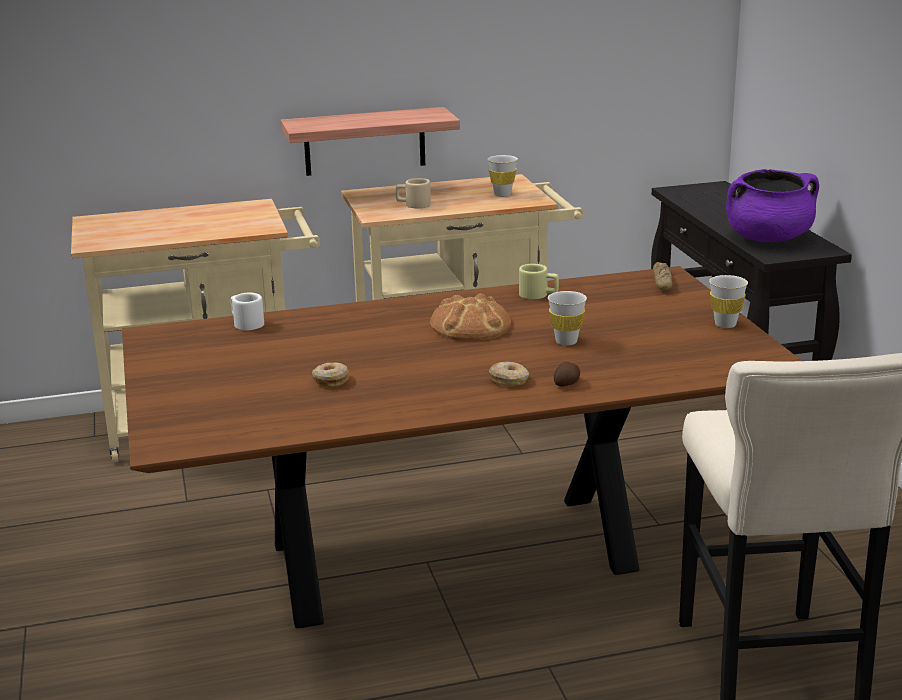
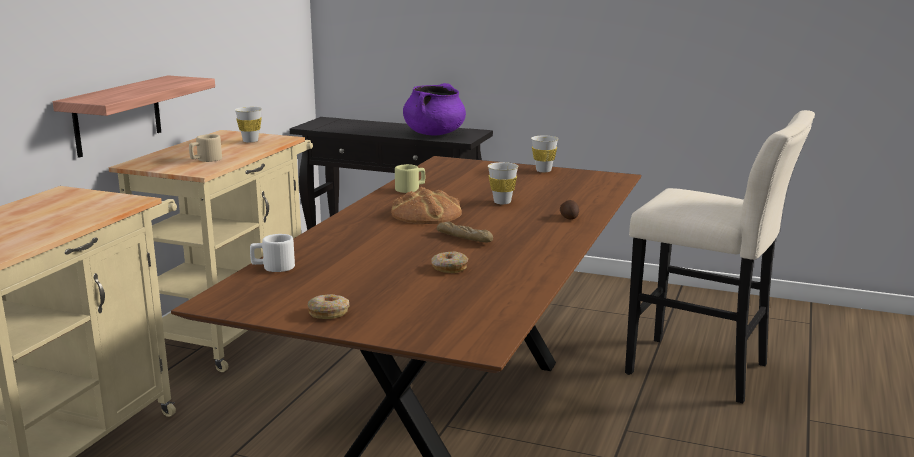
camera: 55 degrees left, 5 degrees down
(509, 380) = (539, 227): donut -> donut (329, 313)
(662, 282) = (452, 164): bread -> bread (464, 238)

